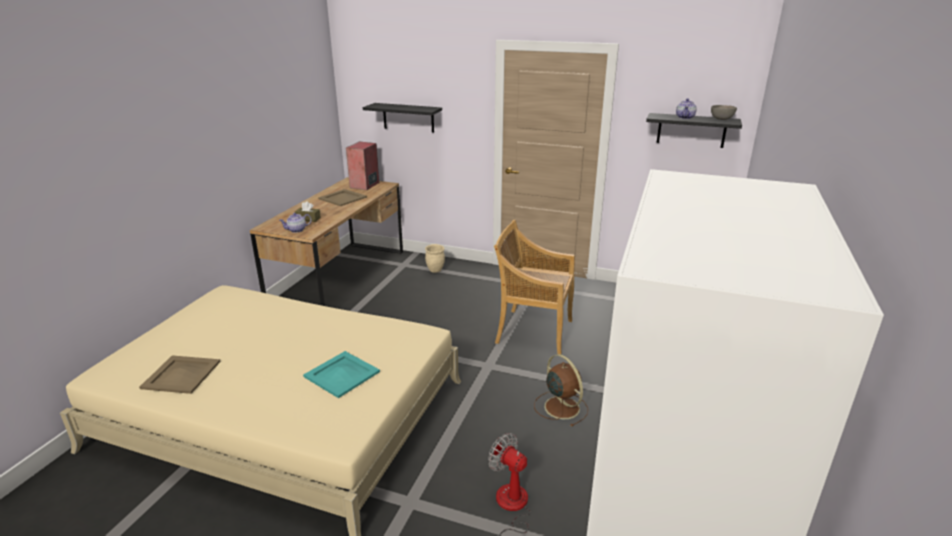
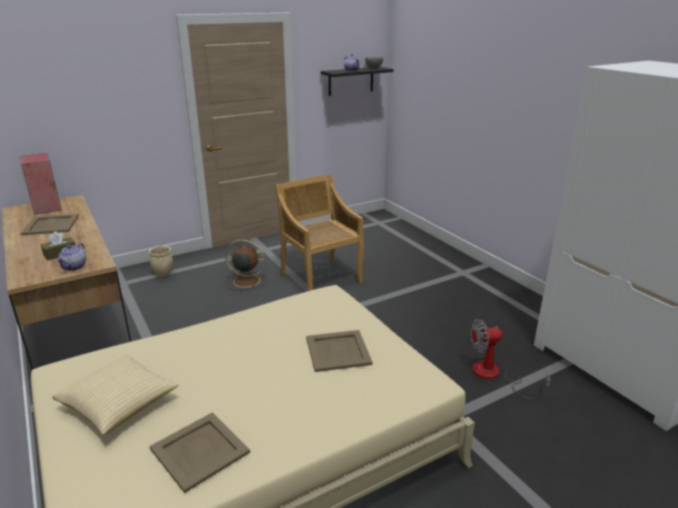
camera: 50 degrees left, 0 degrees up
(206, 326) = (119, 405): none -> pillow
(341, 374) = (337, 351): turquoise tray -> beige tray
(408, 117) = (81, 114): black shelf -> none
(532, 331) = (320, 277): beige chair -> beige chair turned 90 degrees clockwise
(560, 406) = (417, 308): brown fan -> brown fan (245, 281)

